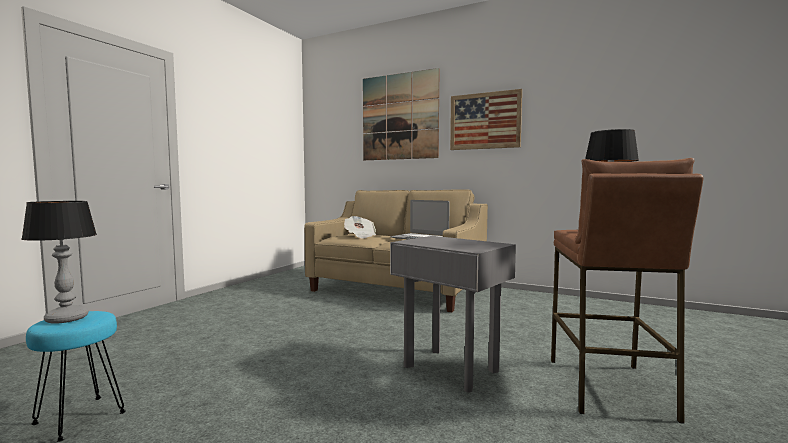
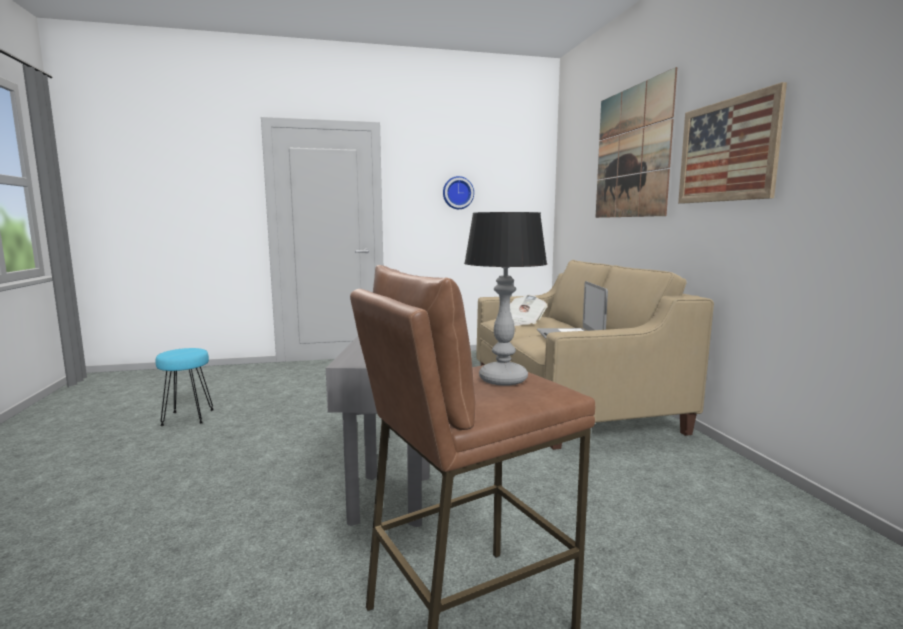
camera: 50 degrees right, 5 degrees up
(67, 318) = (182, 350): table lamp -> none
(241, 134) = (457, 193): none -> wall clock

